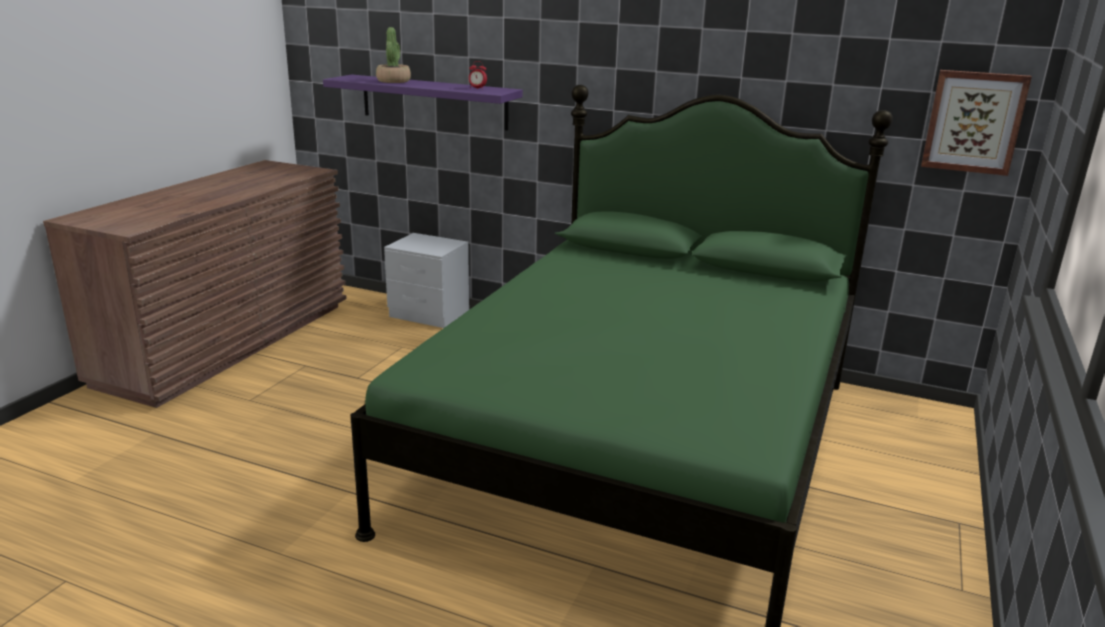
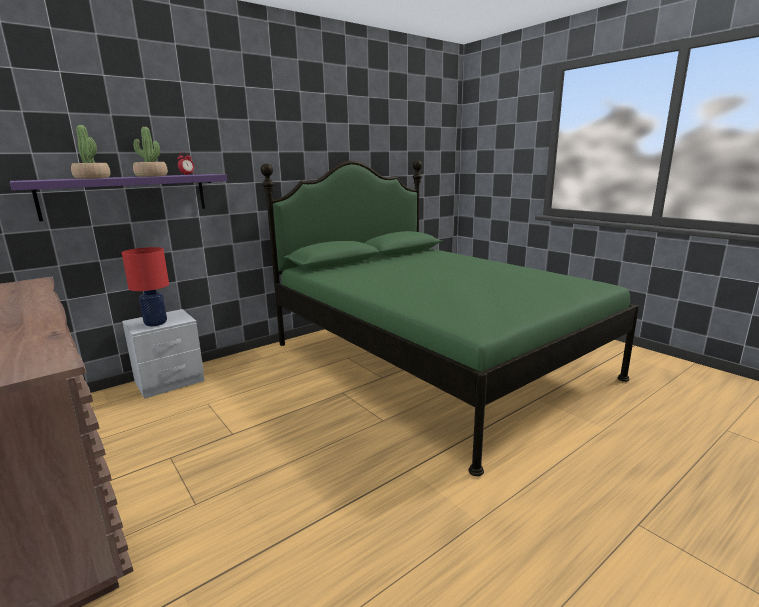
camera: 60 degrees left, 5 degrees down
(415, 246) = (156, 324): none -> red table lamp
(443, 85) = (151, 176): none -> potted plant
(973, 122) = (440, 163): picture -> none

